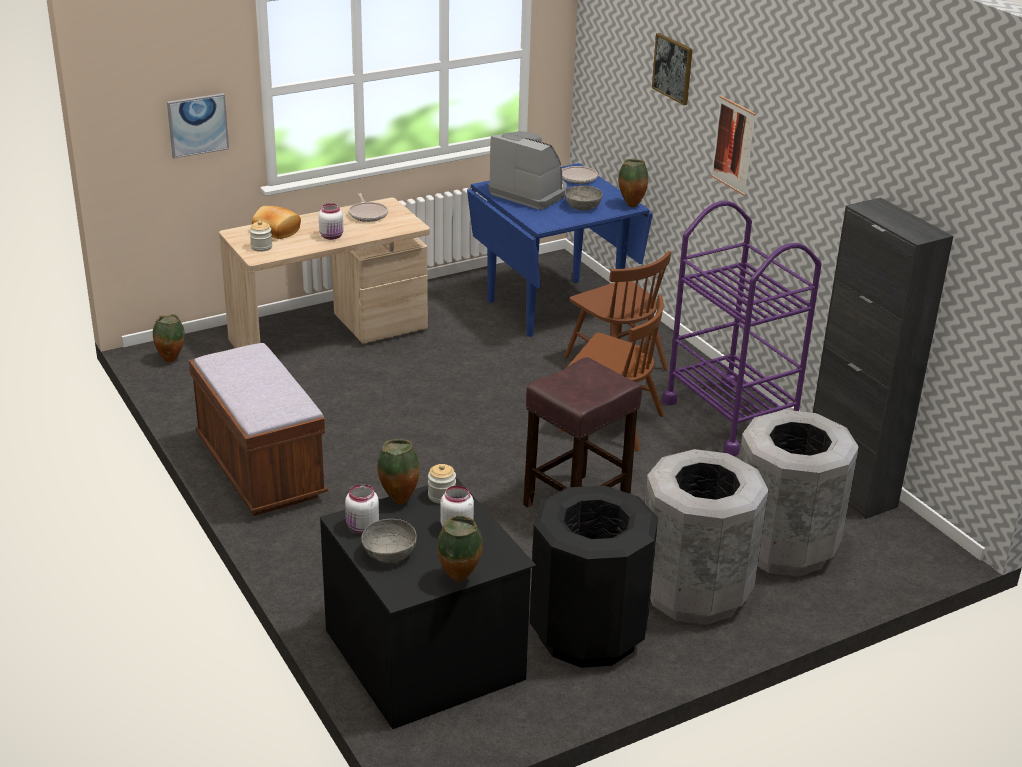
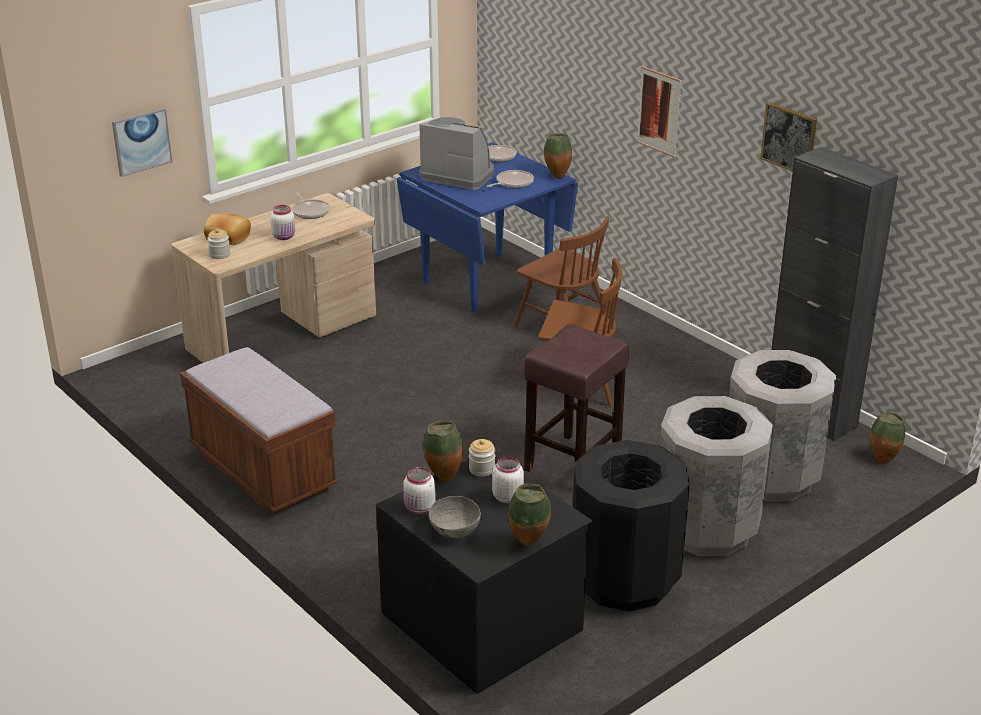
camera: 10 degrees left, 0 degrees up
(171, 360) = (135, 375): vase -> vase (882, 460)
(582, 206) = (513, 183): grey bowl -> frying pan
(673, 68) = (588, 44): picture -> picture (789, 138)
(730, 417) = (683, 364): purple cart -> none

